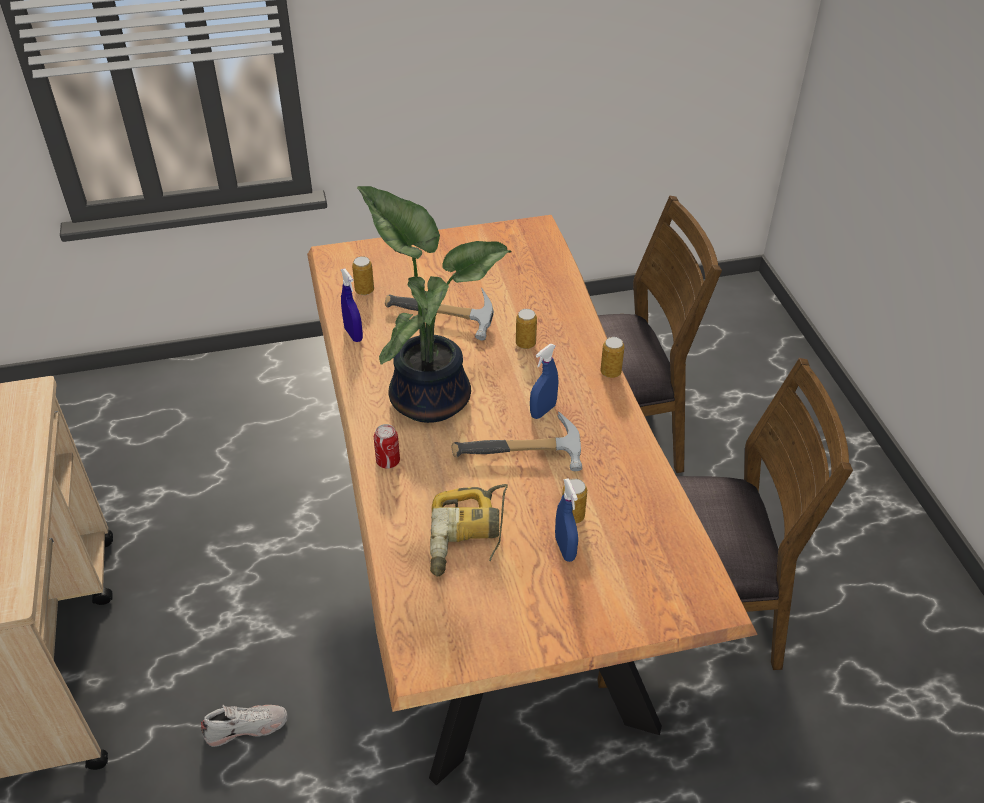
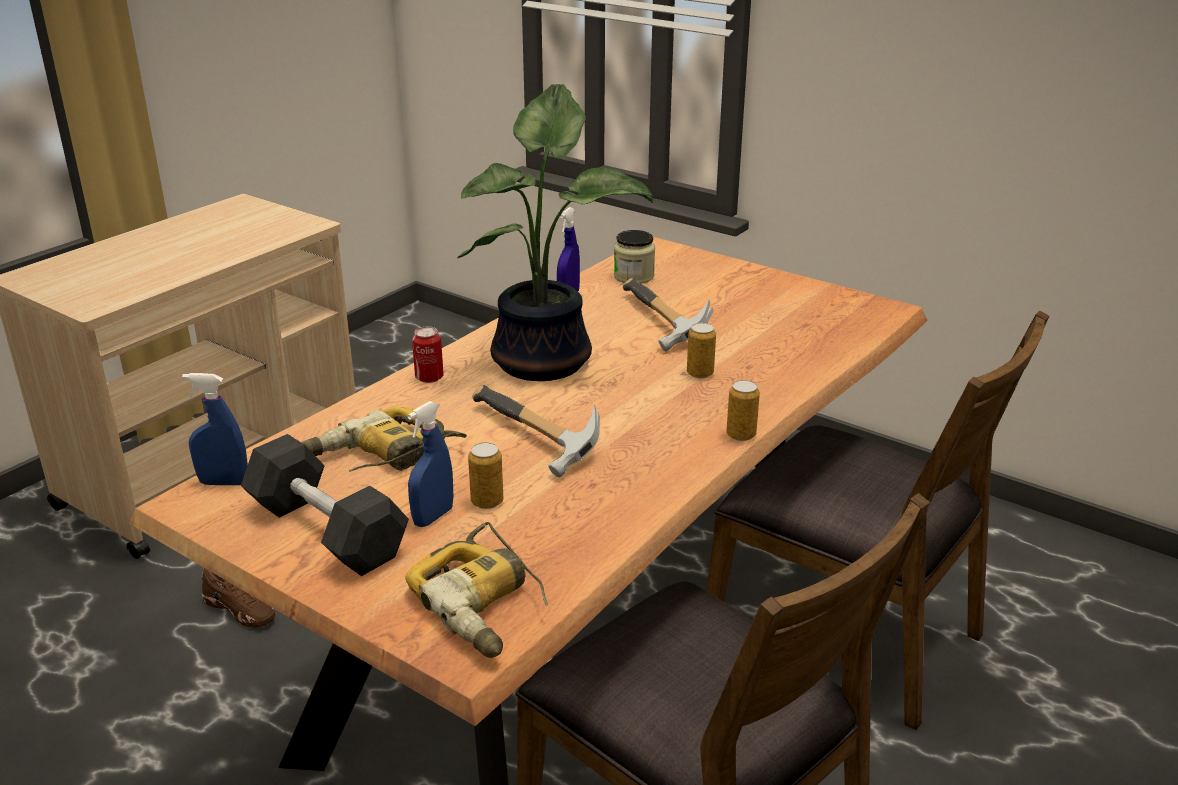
camera: 50 degrees right, 15 degrees down
(246, 727) = (240, 609): white shoe -> brown shoe
(364, 290) = (634, 276): can -> jar
(531, 606) = (326, 530): none -> grey dumbbell
(543, 411) = (617, 422): blue spray bottle -> blue spray bottle (223, 482)
(675, 572) = (485, 604): none -> power drill

